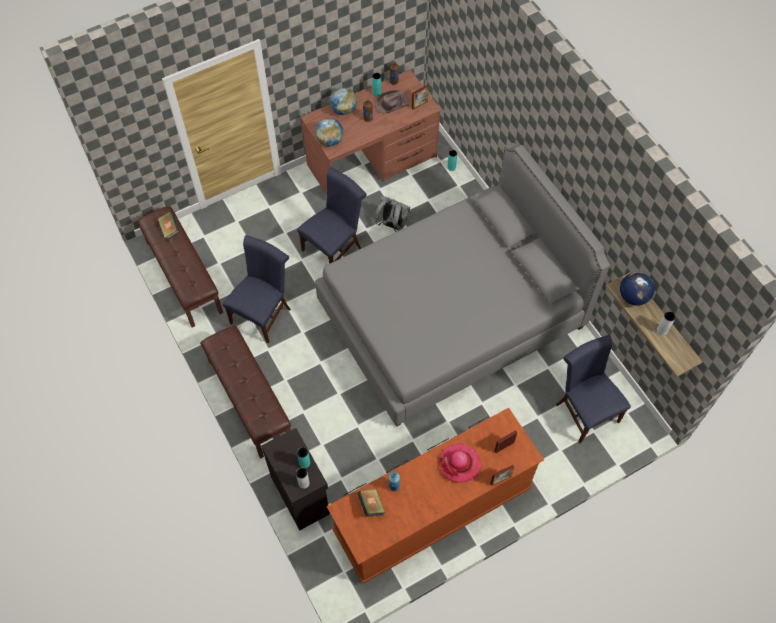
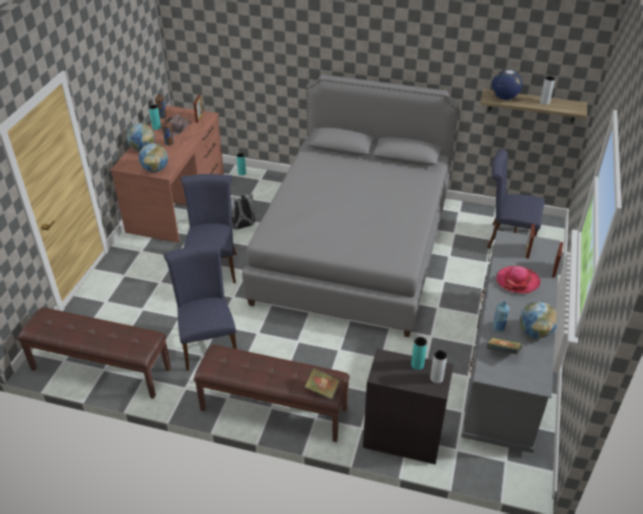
camera: 45 degrees left, 20 degrees down
(170, 229) = (63, 320): book -> book (322, 390)
(414, 512) = (534, 332): none -> globe
(432, 510) = (504, 366): brown dresser -> grey dresser

